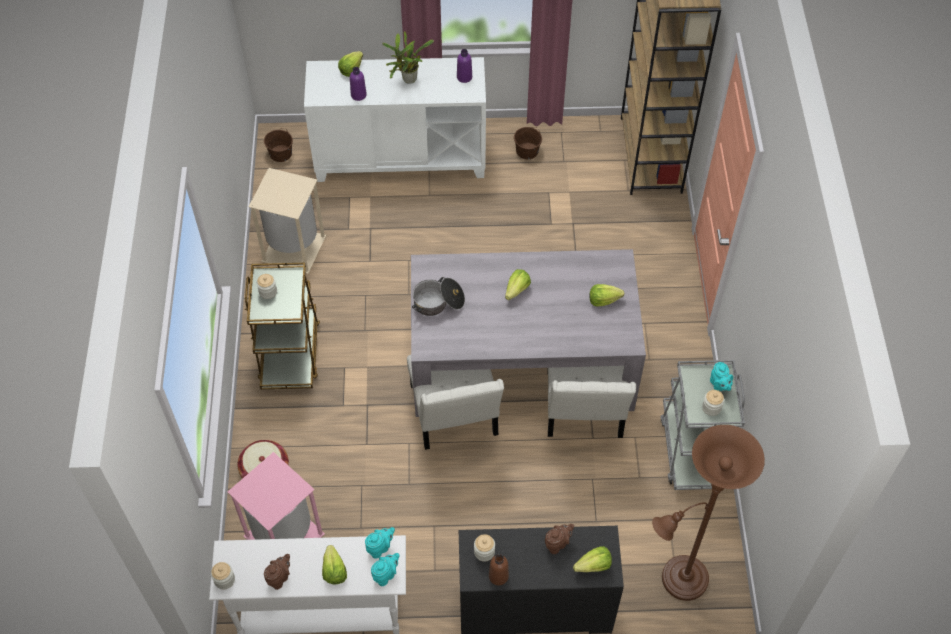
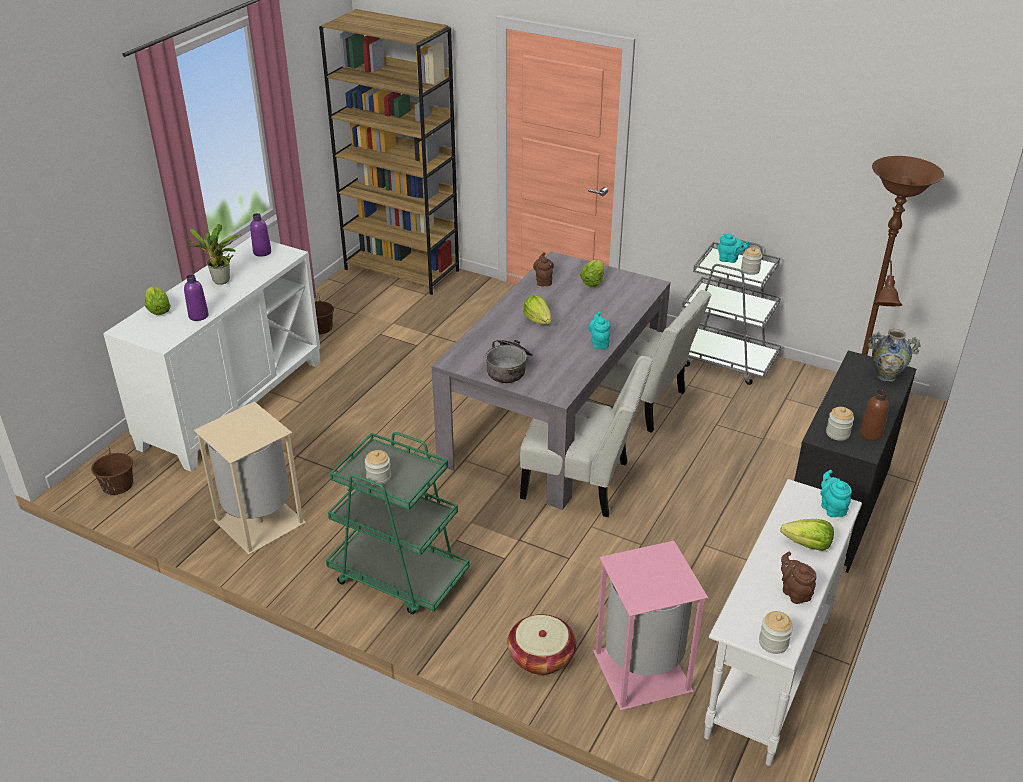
camera: 60 degrees left, 20 degrees down
(290, 353) = (398, 576): brown cart -> green cart
(380, 547) = (795, 501): turquoise teapot -> turquoise teapot (599, 343)
(557, 543) = (851, 388): brown teapot -> brown teapot (543, 281)
(593, 566) = (886, 376): lettuce -> vase

